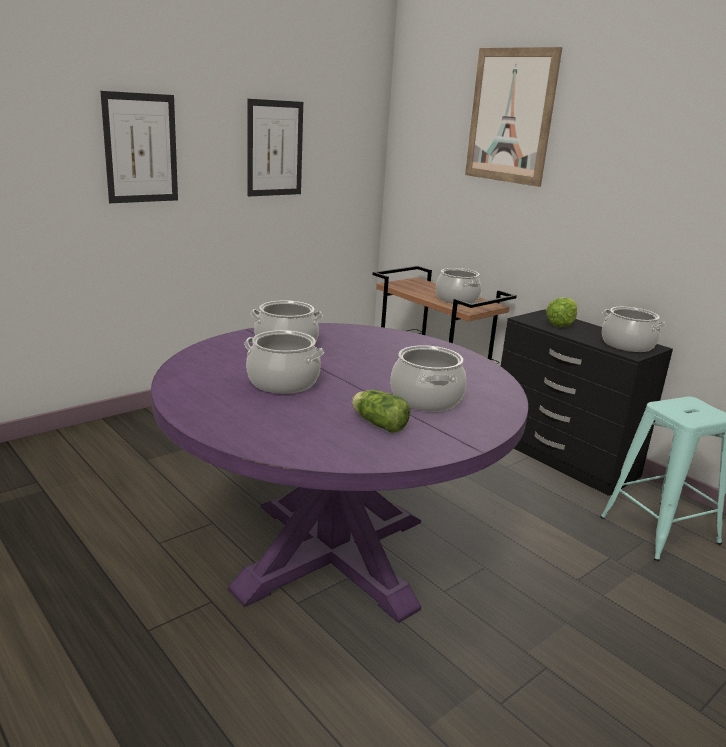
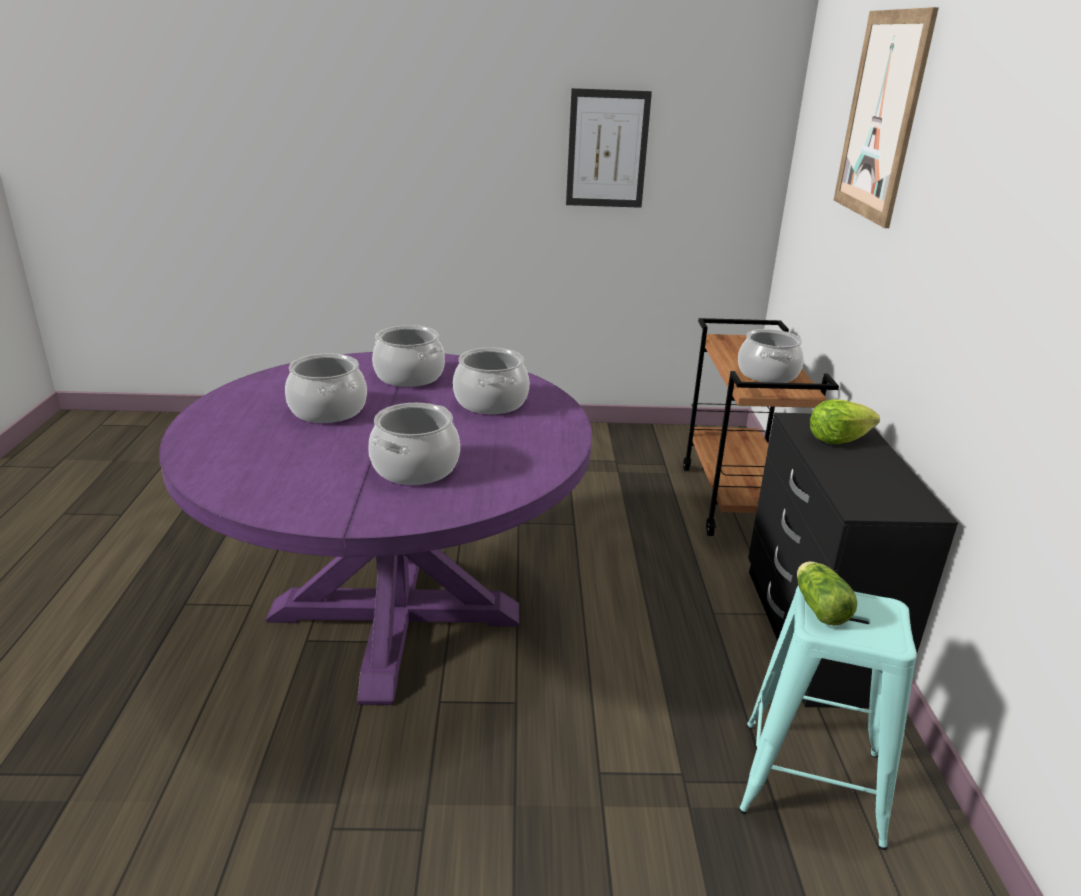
camera: 40 degrees right, 5 degrees up
(141, 148) = (437, 144): picture -> none
(377, 423) = (317, 474): lettuce -> lettuce (818, 606)
(627, 345) = (883, 494): cooking pot -> cooking pot (491, 402)

